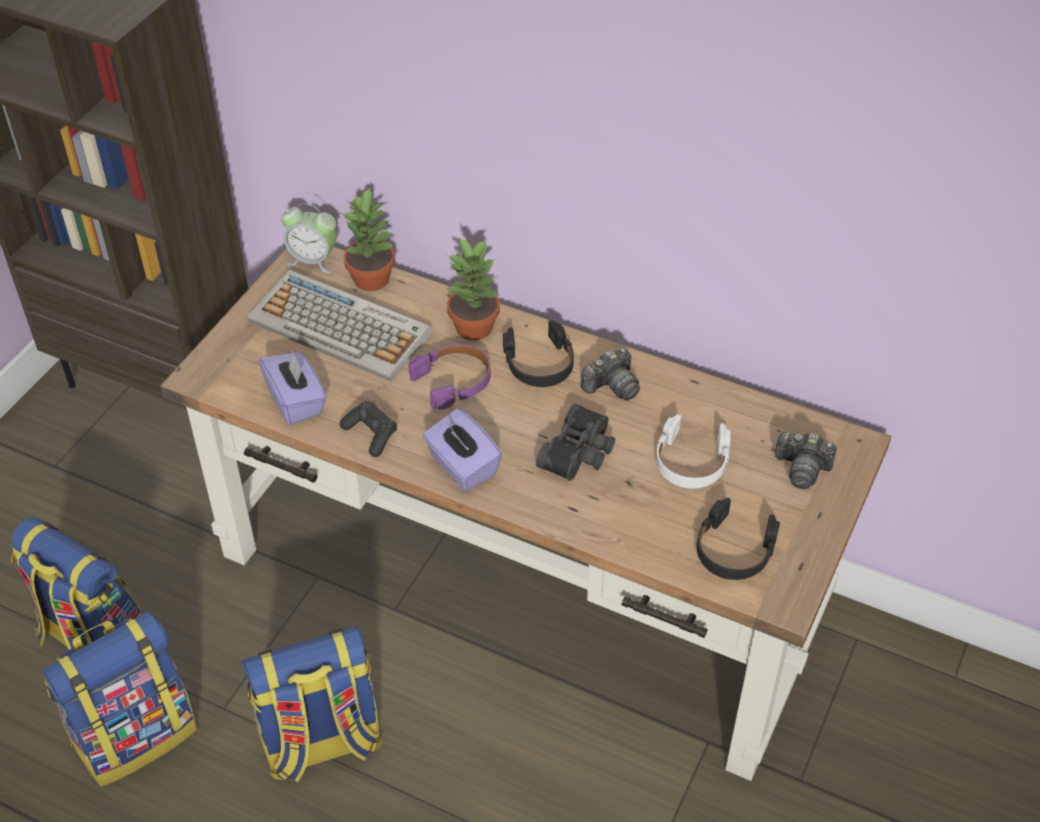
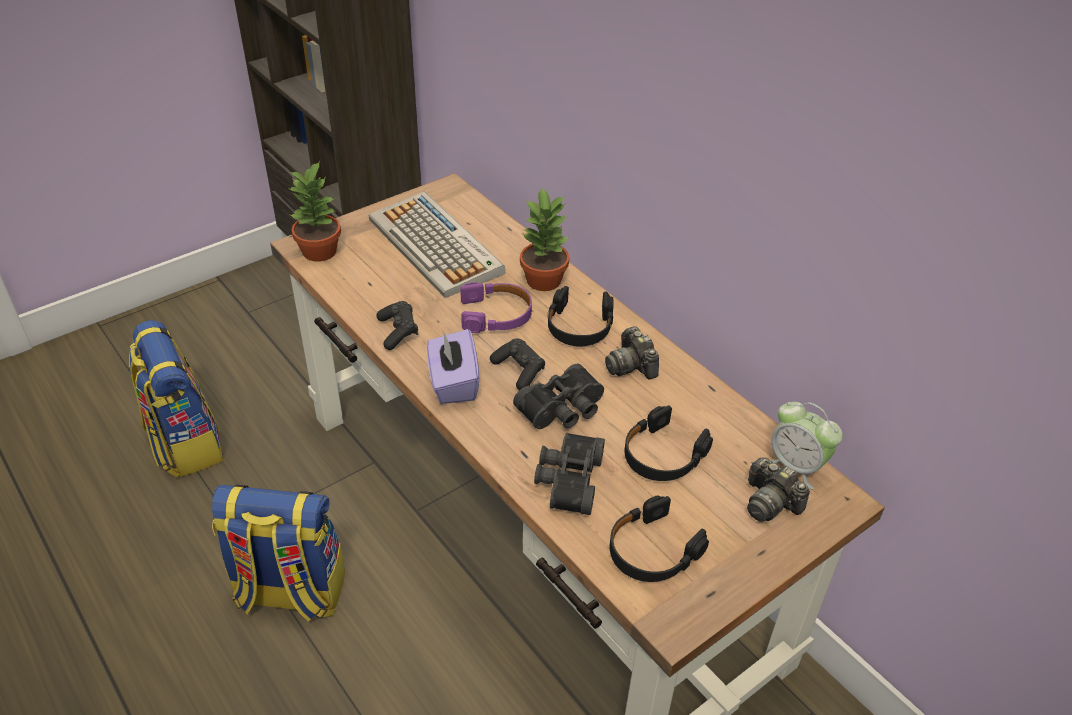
camera: 25 degrees right, 5 degrees down
(136, 734) = (164, 524): backpack -> none
(296, 401) = (359, 287): purple tissue box -> none
(313, 260) = (452, 193): alarm clock -> alarm clock (796, 466)
(372, 279) = (488, 220): potted plant -> potted plant (320, 251)
(514, 430) = (519, 371): none -> black game controller
(612, 386) = (631, 365): camera -> camera turned 75 degrees clockwise
(626, 517) = (567, 480): none -> black binoculars
(691, 461) = (662, 455): white headphones -> black headphones

